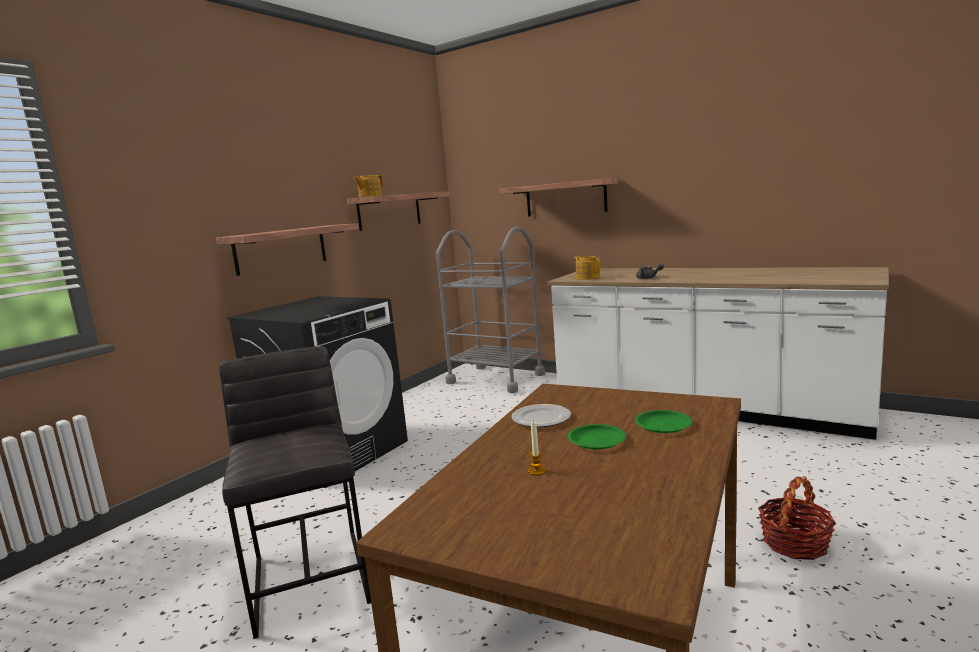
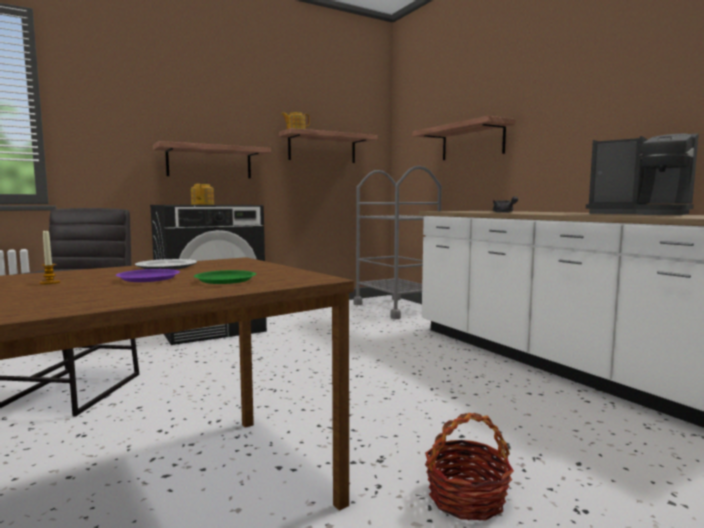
camera: 25 degrees right, 5 degrees down
(588, 278) = (456, 211): teapot -> teapot (203, 204)
(596, 440) = (149, 279): green plate -> purple plate
(776, 274) = (641, 214): none -> coffee machine

